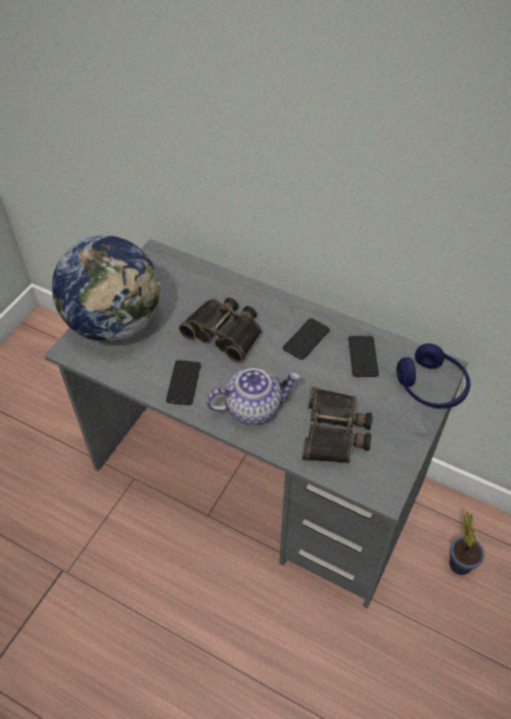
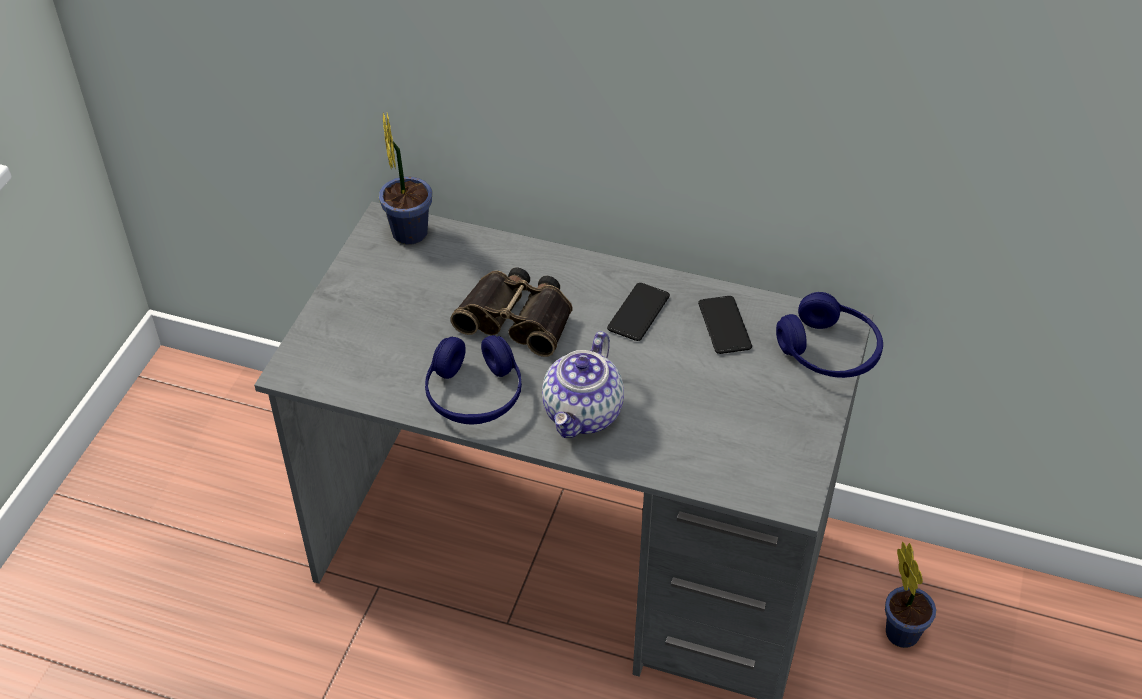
camera: 10 degrees left, 5 degrees down
(115, 323) = (351, 326): globe -> none
(169, 261) = (409, 229): none -> potted plant
(183, 383) = (474, 394): phone -> blue headphones
(253, 407) = (583, 414): teapot -> teapot turned 135 degrees clockwise
(335, 432) = (708, 430): binoculars -> none

